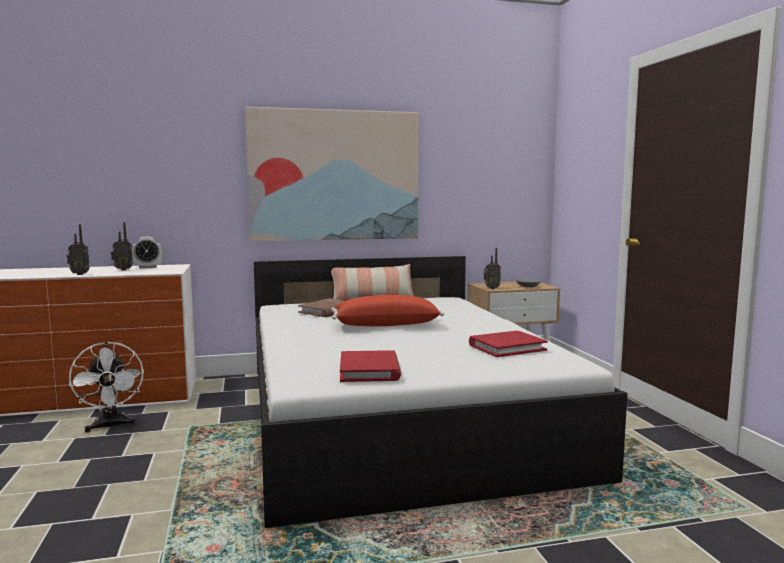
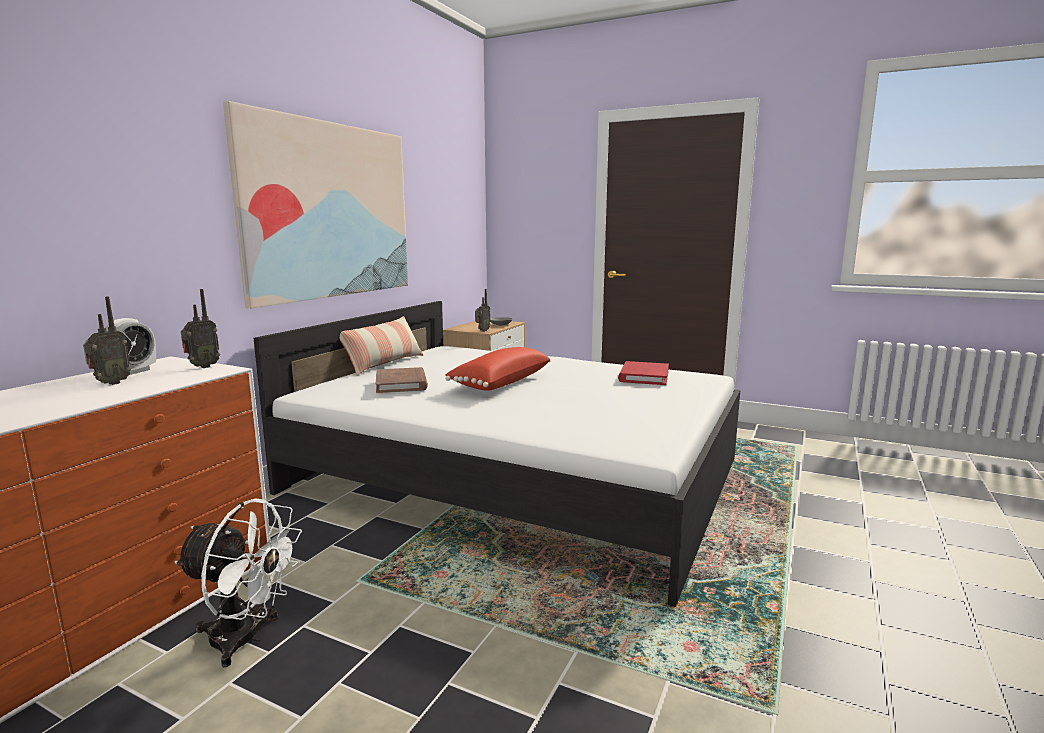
camera: 50 degrees left, 5 degrees up
(80, 274) = (72, 406): radio -> radio (202, 367)
(369, 370) = (647, 421): red book -> none

